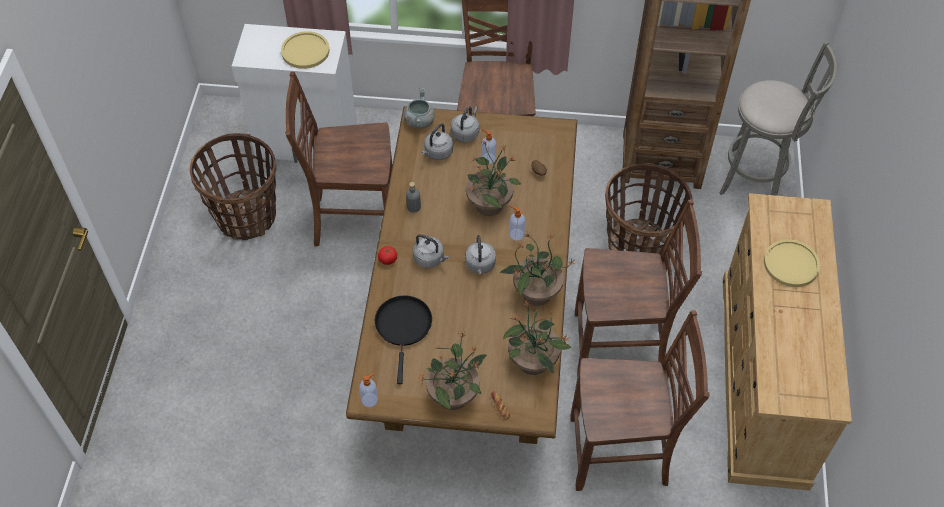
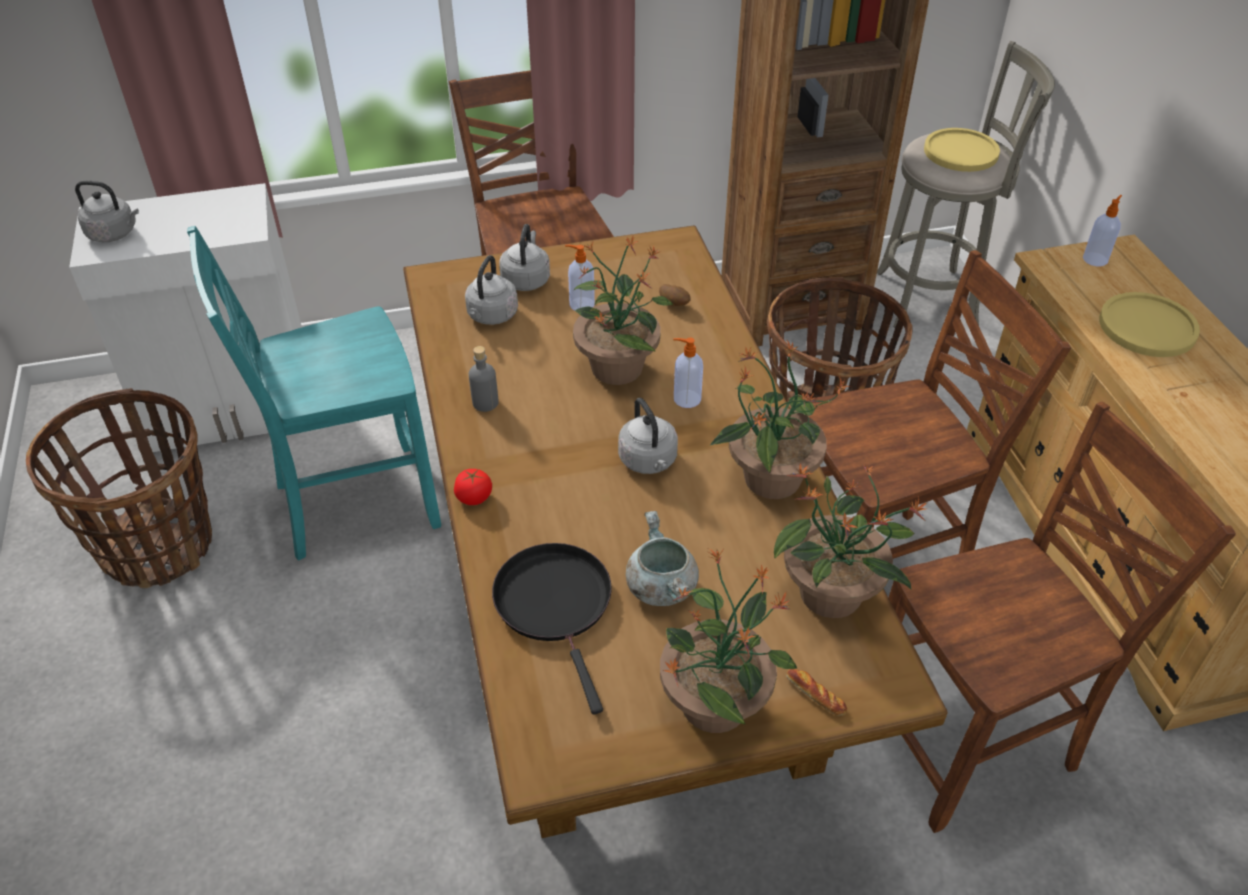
camera: 20 degrees left, 10 degrees down
(305, 51) = (203, 221): yellow plate -> yellow plate (960, 152)
(353, 220) = (353, 503): brown chair -> turquoise chair
(370, 399) = (548, 766): soap dispenser -> soap dispenser (1095, 259)
(419, 121) = (440, 280): grey cooking pot -> grey cooking pot (661, 587)
(430, 259) = (553, 475): grey kettle -> grey kettle (114, 234)

